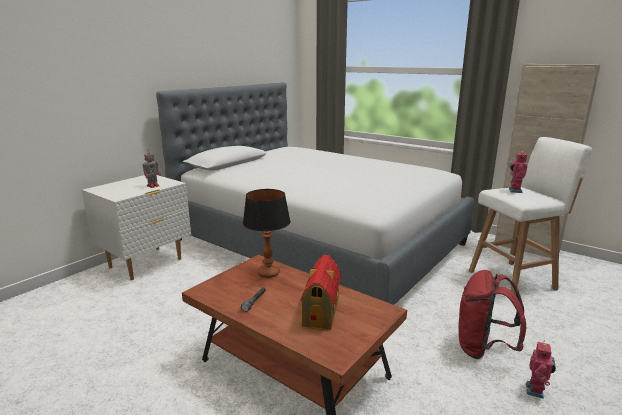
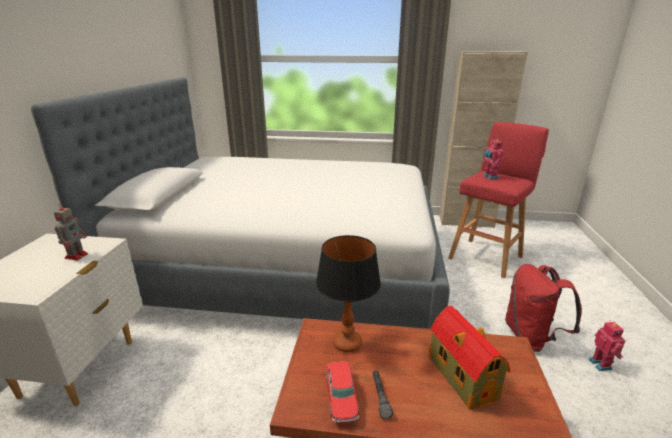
camera: 30 degrees left, 5 degrees up
(232, 295) = (341, 397): none -> toy car
(514, 280) = (486, 256): white stool -> red stool

